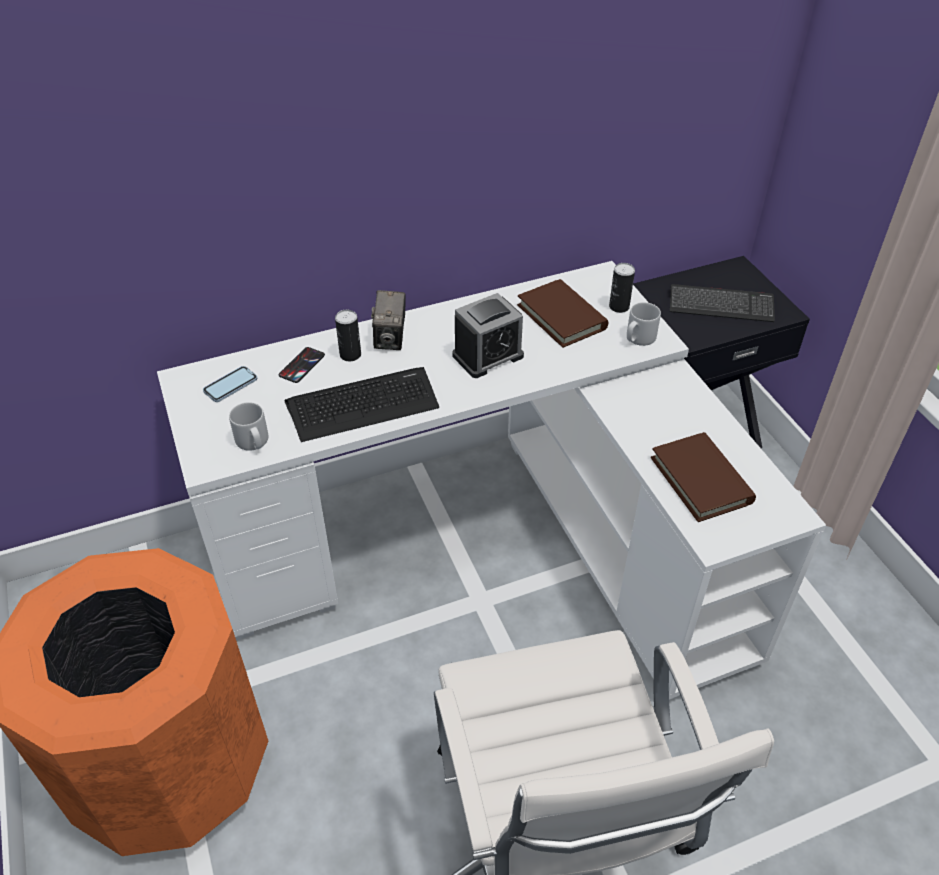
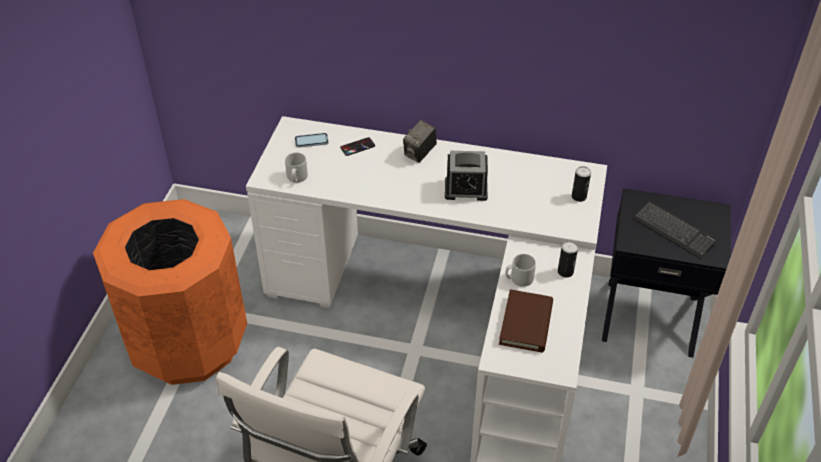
camera: 35 degrees right, 0 degrees up
(350, 355) = (389, 153): can -> can (565, 272)
(363, 404) = (370, 184): keyboard -> none
(561, 317) = (535, 186): brown book -> none
(638, 338) = (570, 222): grey mug -> grey mug (519, 279)

